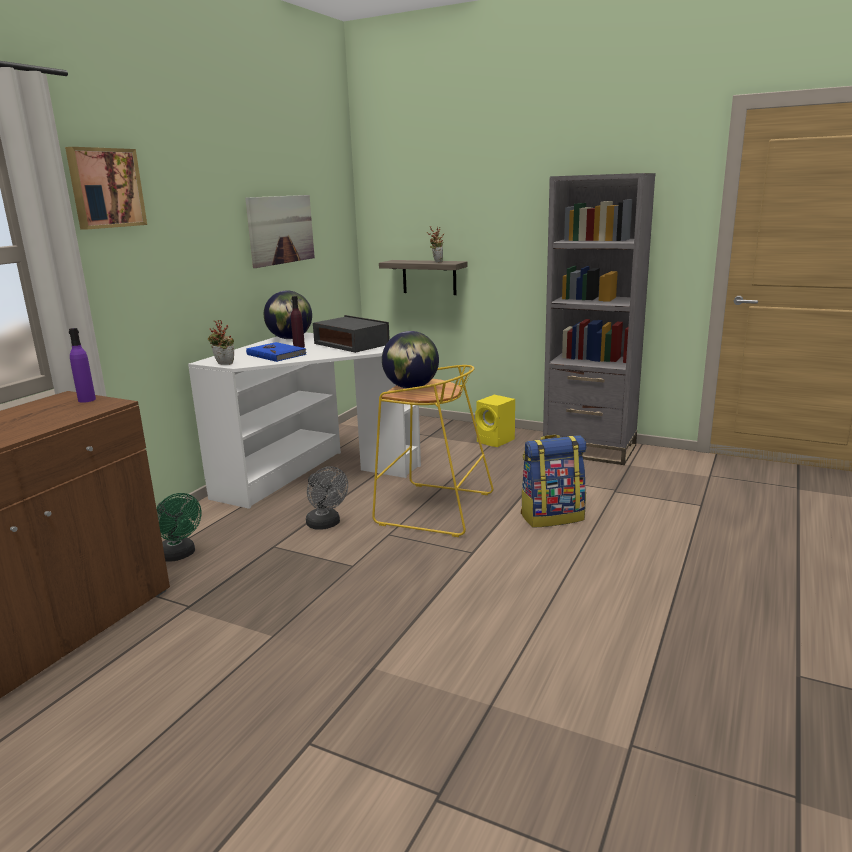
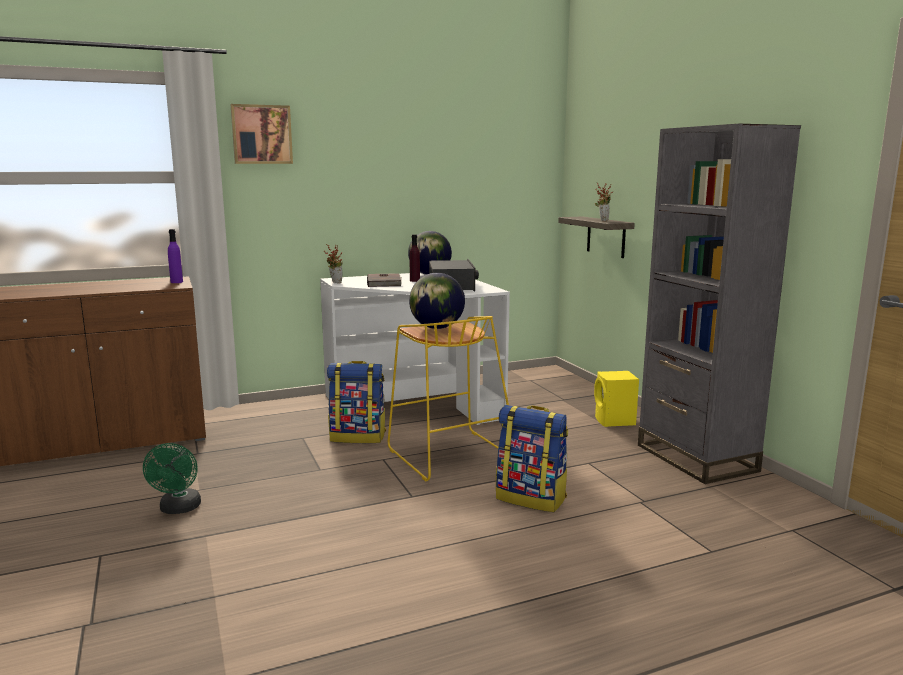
camera: 40 degrees right, 5 degrees down
(180, 555) = (248, 422): green fan -> green fan (179, 509)
(277, 354) = (384, 282): blue book -> brown book
(281, 229) = (451, 177): picture -> none
(326, 524) = (358, 437): grey fan -> backpack

